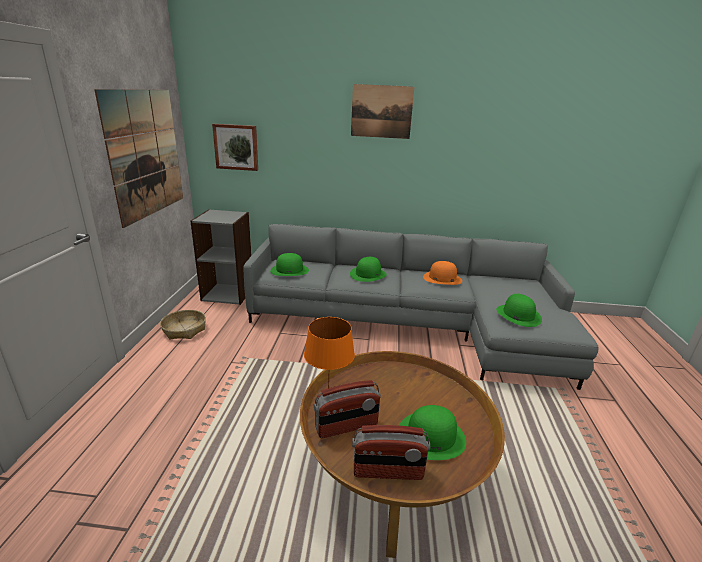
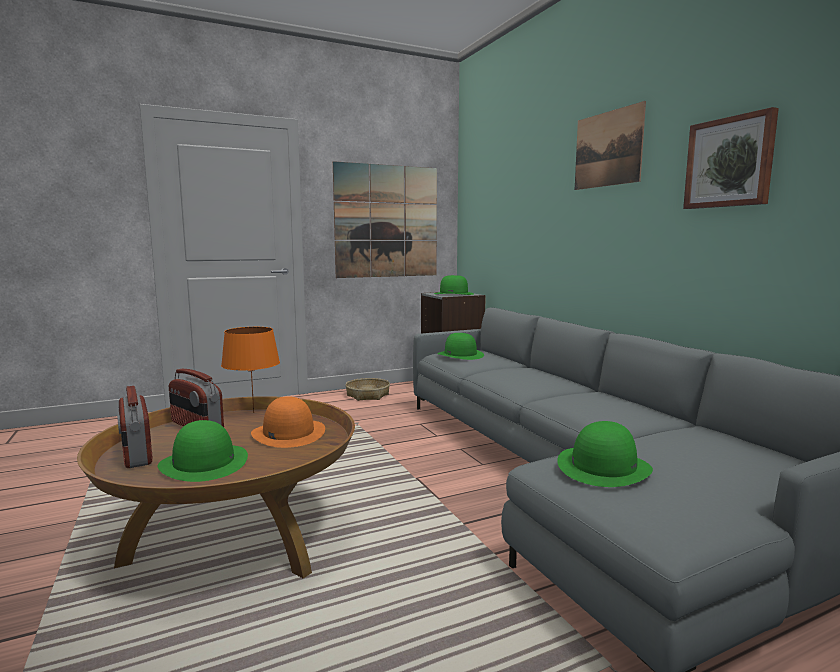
camera: 60 degrees right, 15 degrees down
(236, 147) = (485, 221): picture -> picture (729, 162)
(368, 274) = (526, 376): green hat -> green hat (454, 293)
(442, 278) = (613, 405): orange hat -> orange hat (288, 433)

